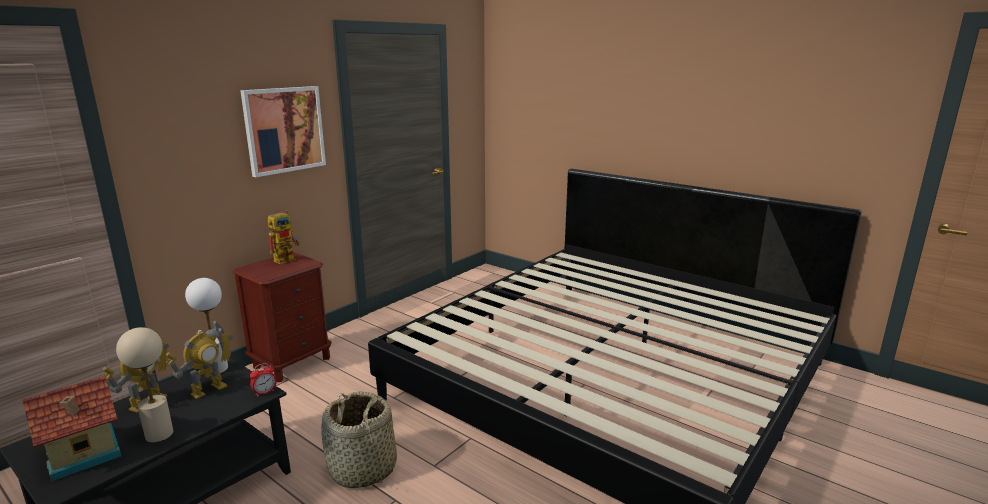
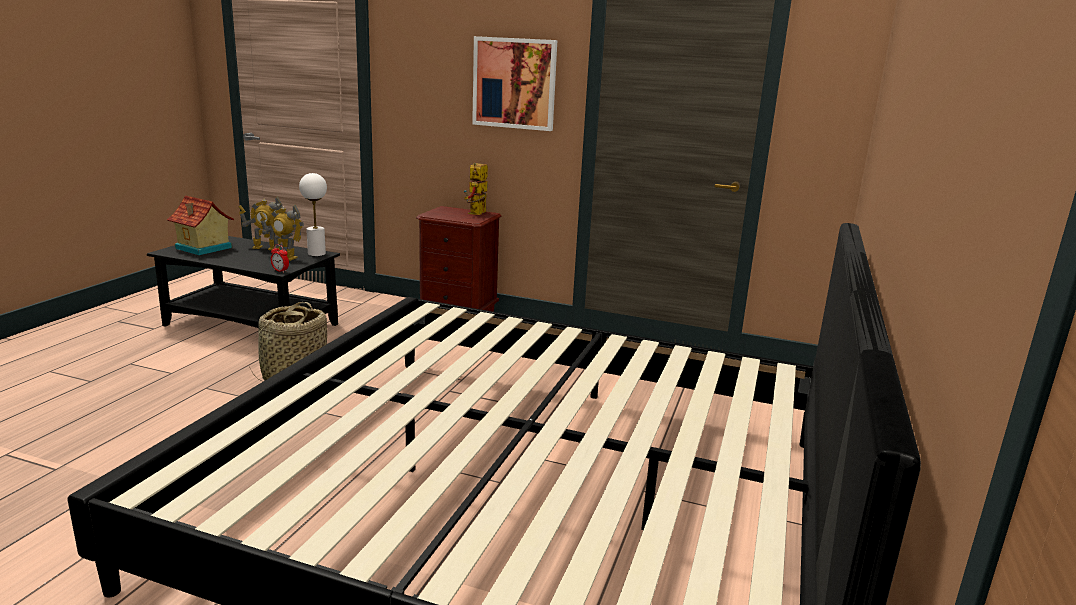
camera: 70 degrees right, 0 degrees up
(159, 434) = (223, 257): beige table lamp -> none
(287, 259) = (477, 214): toy robot -> toy robot turned 90 degrees clockwise

